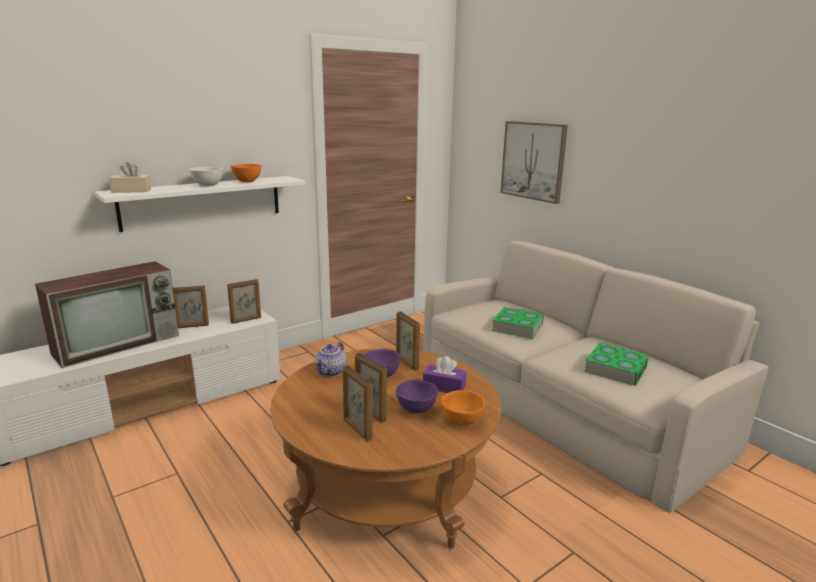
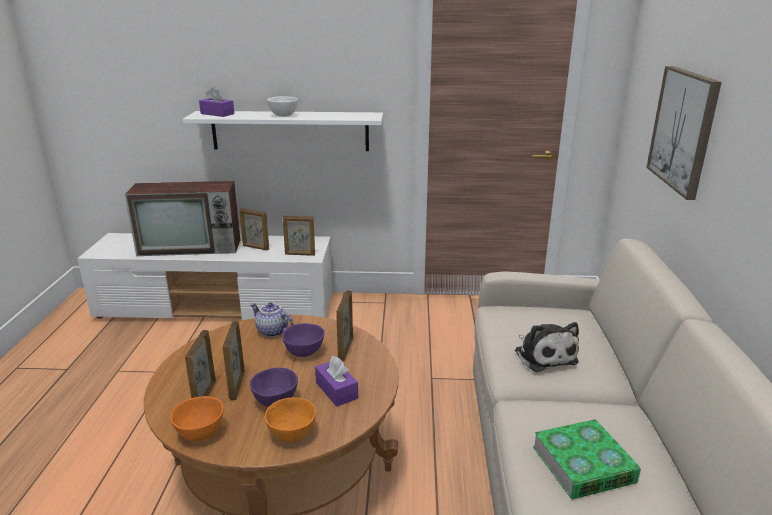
camera: 40 degrees right, 5 degrees up
(131, 190) = (217, 114): beige tissue box -> purple tissue box
(247, 181) = (326, 115): orange bowl -> orange bowl (201, 433)
(331, 372) = (271, 331): teapot -> teapot turned 60 degrees clockwise
(517, 327) = (544, 355): book -> plush toy

